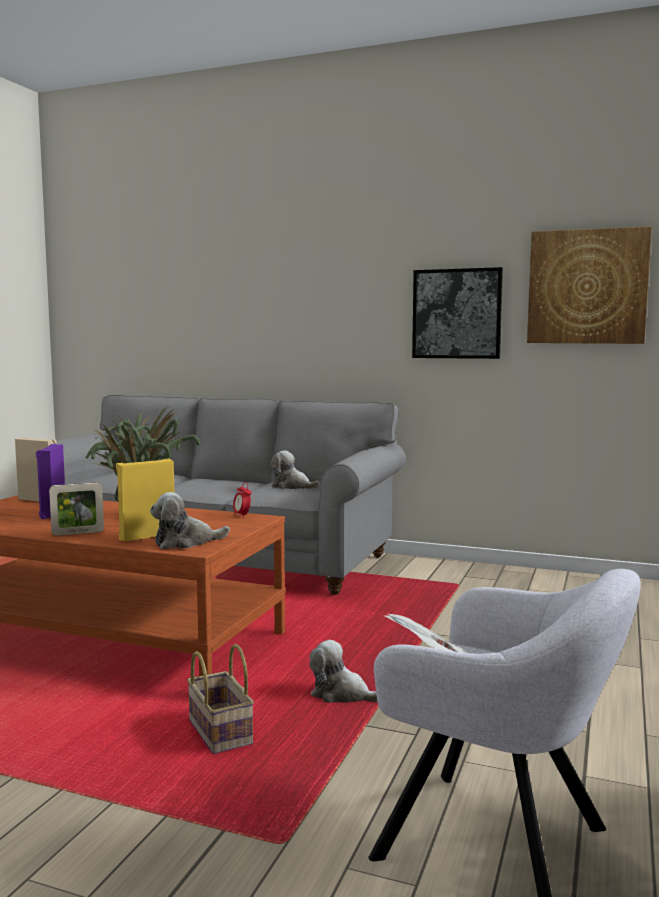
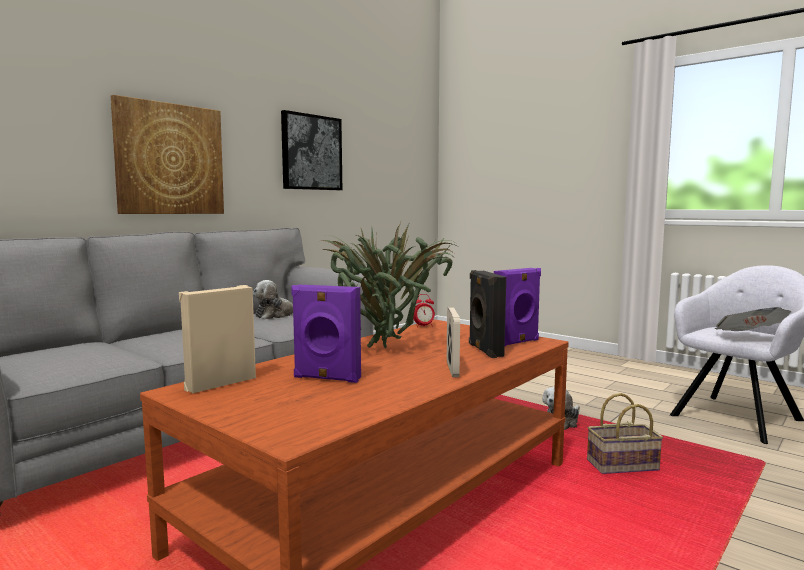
camera: 70 degrees left, 0 degrees up
(147, 536) = (484, 350): yellow speaker -> black speaker
(186, 542) = (517, 342): plush toy -> purple speaker
(587, 287) = (380, 141): picture -> picture (170, 159)

